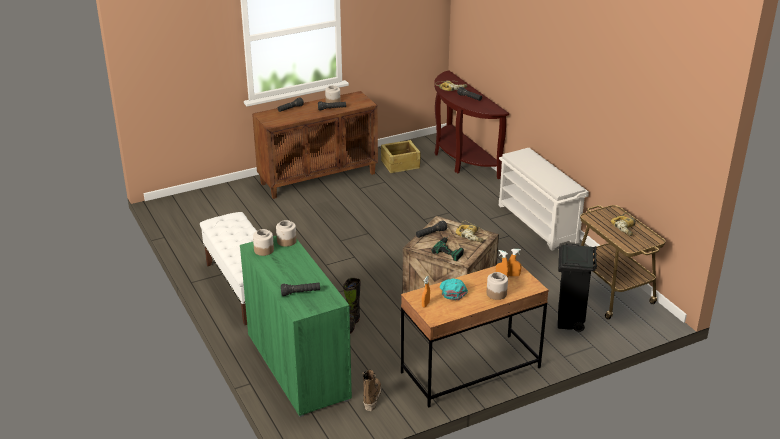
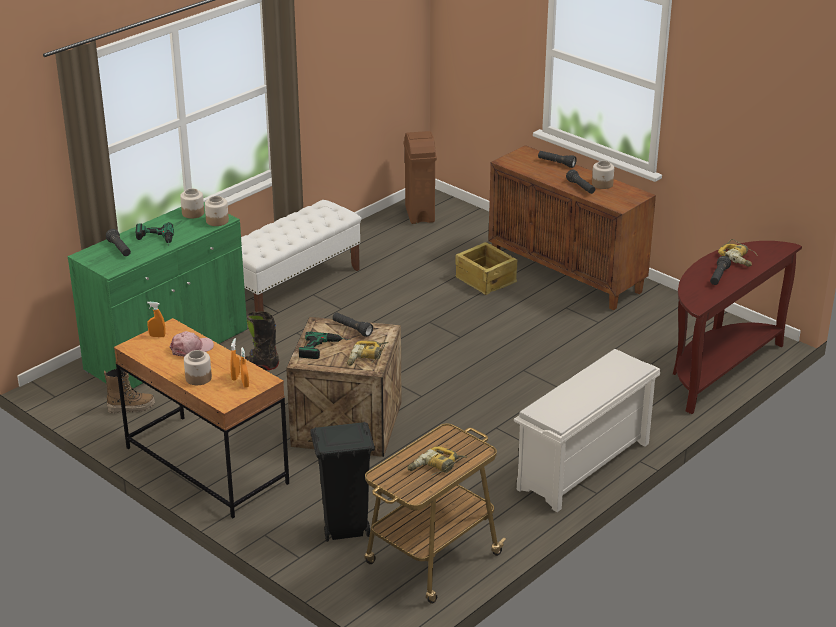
camera: 70 degrees right, 0 degrees up
(185, 213) = (420, 214): none -> brown trash can
(297, 274) = (155, 240): none -> power drill
(400, 164) = (656, 323): crate -> crate (485, 279)
(452, 291) = (191, 348): turquoise cap -> pink cap

